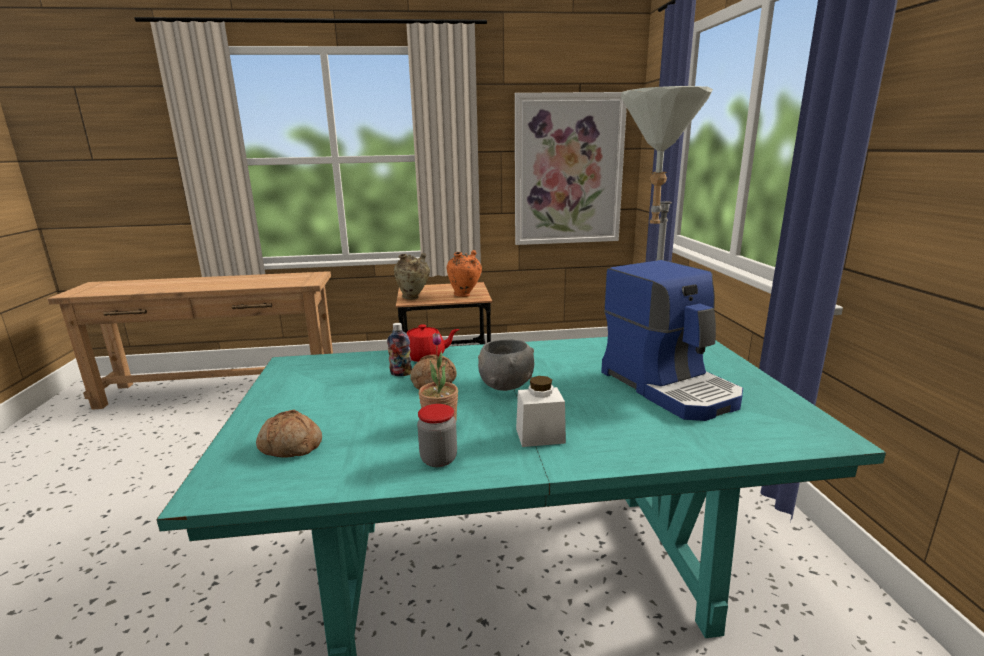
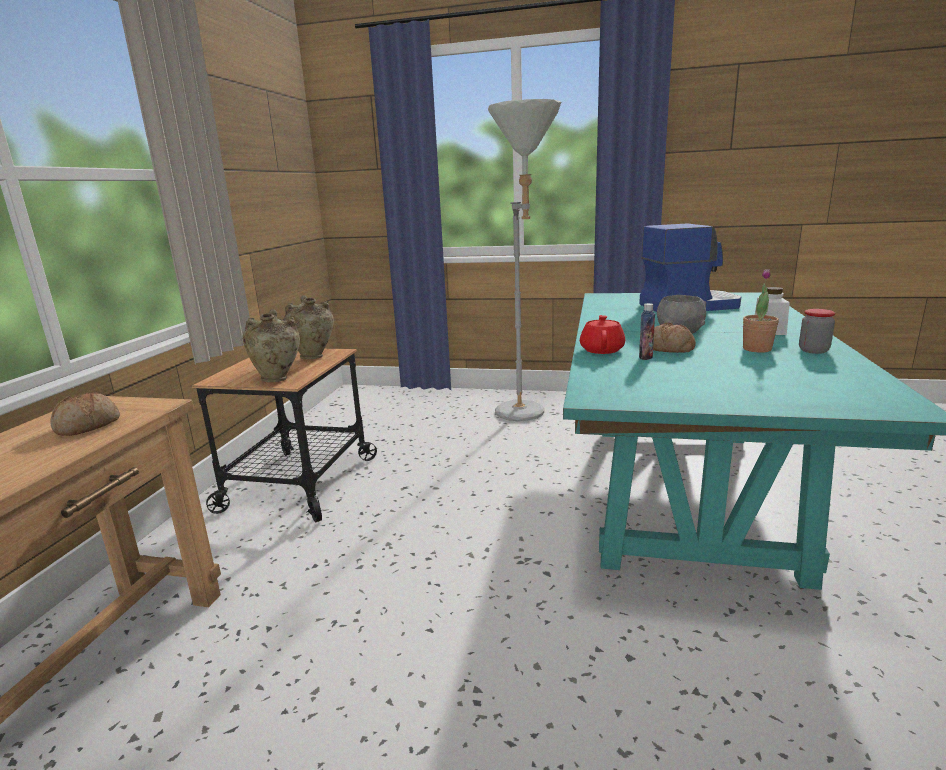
camera: 70 degrees left, 0 degrees up
(290, 446) = (812, 388): bread -> bread (87, 426)
(465, 295) = (313, 357): orange vase -> beige vase
(568, 170) = (278, 196): picture -> none

